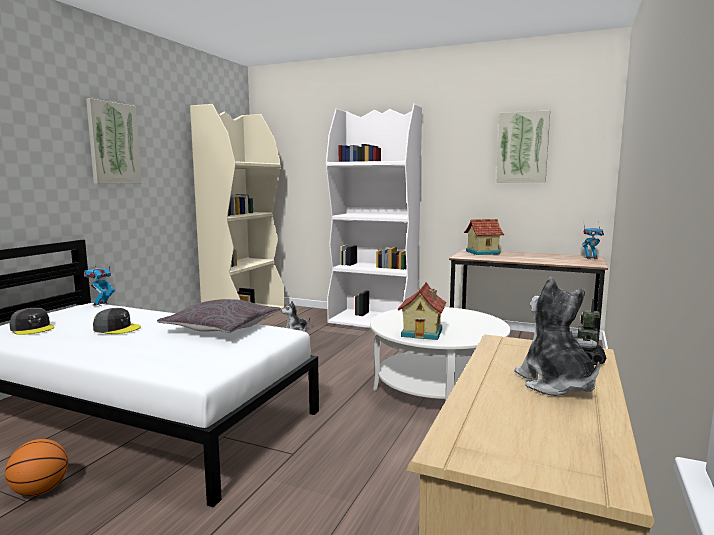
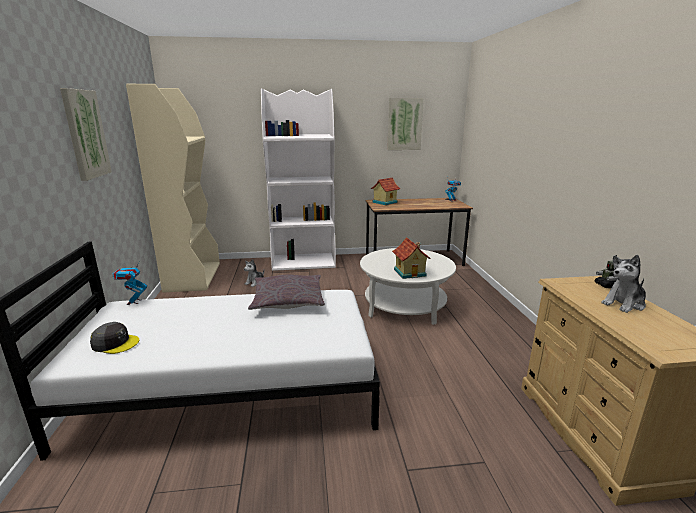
camera: 30 degrees left, 10 degrees up
(40, 491) = (240, 472): basketball -> none
(117, 328) = (204, 322): grey cap -> none
(555, 384) = (624, 304): plush toy -> plush toy turned 75 degrees counterclockwise

